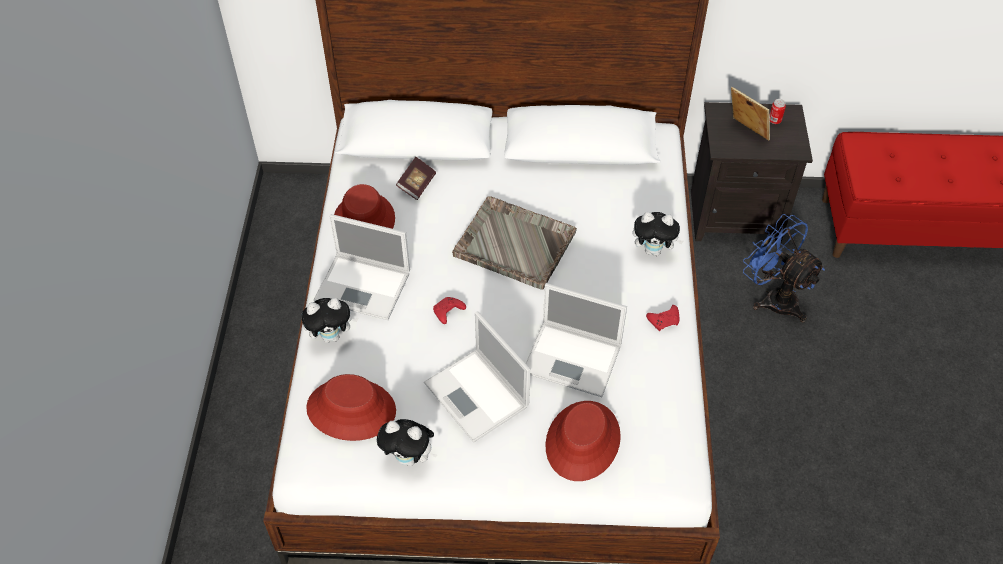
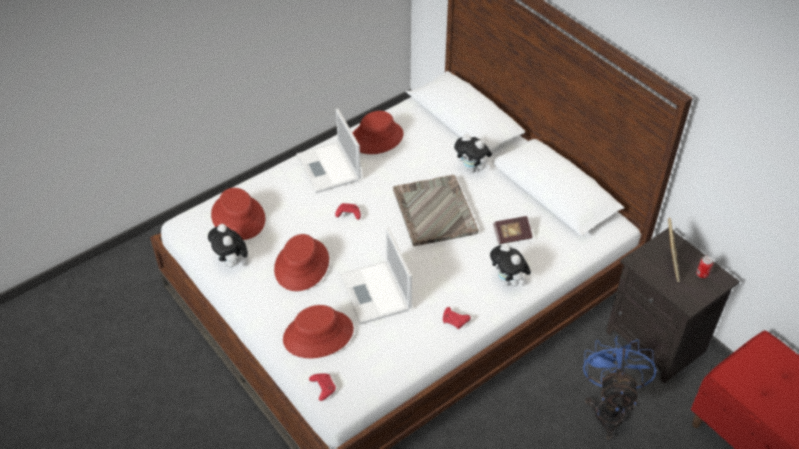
camera: 50 degrees right, 5 degrees down
(332, 336) = (281, 178): plush toy -> plush toy (472, 169)
(417, 184) = (430, 141): book -> book (512, 235)
(478, 396) = (302, 265): laptop -> red hat
(652, 480) = (323, 388): none -> red game controller

